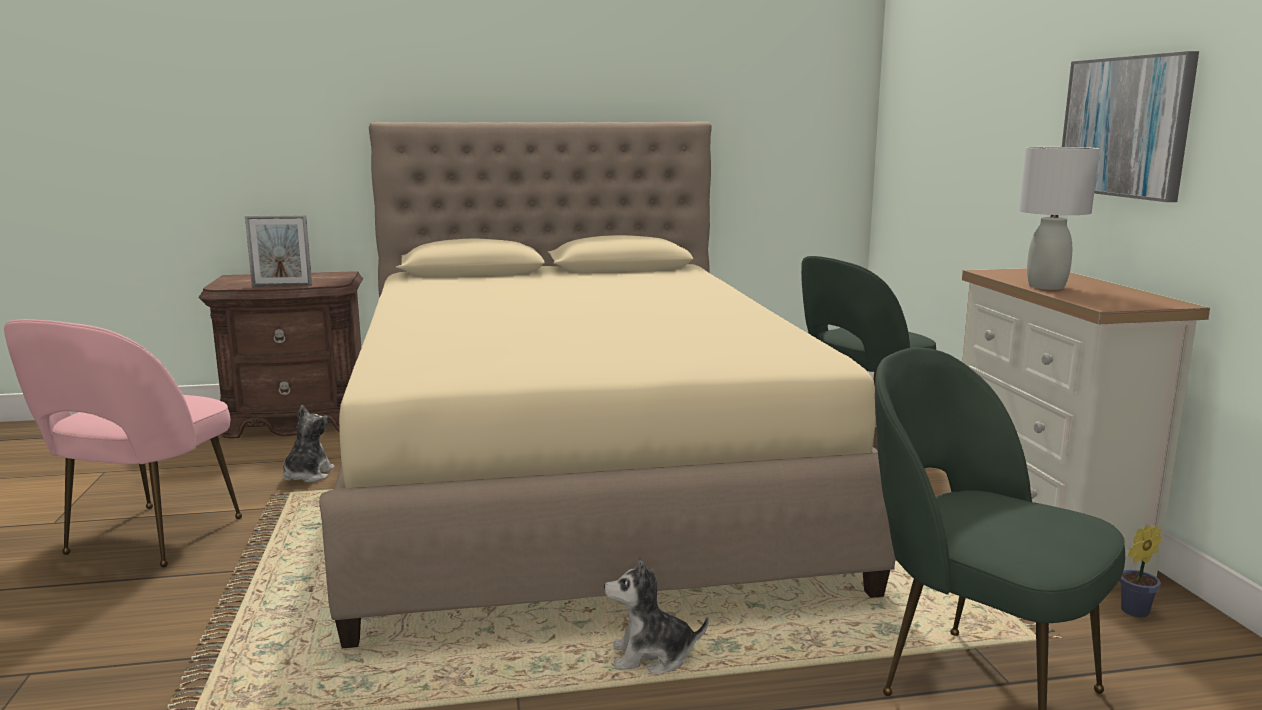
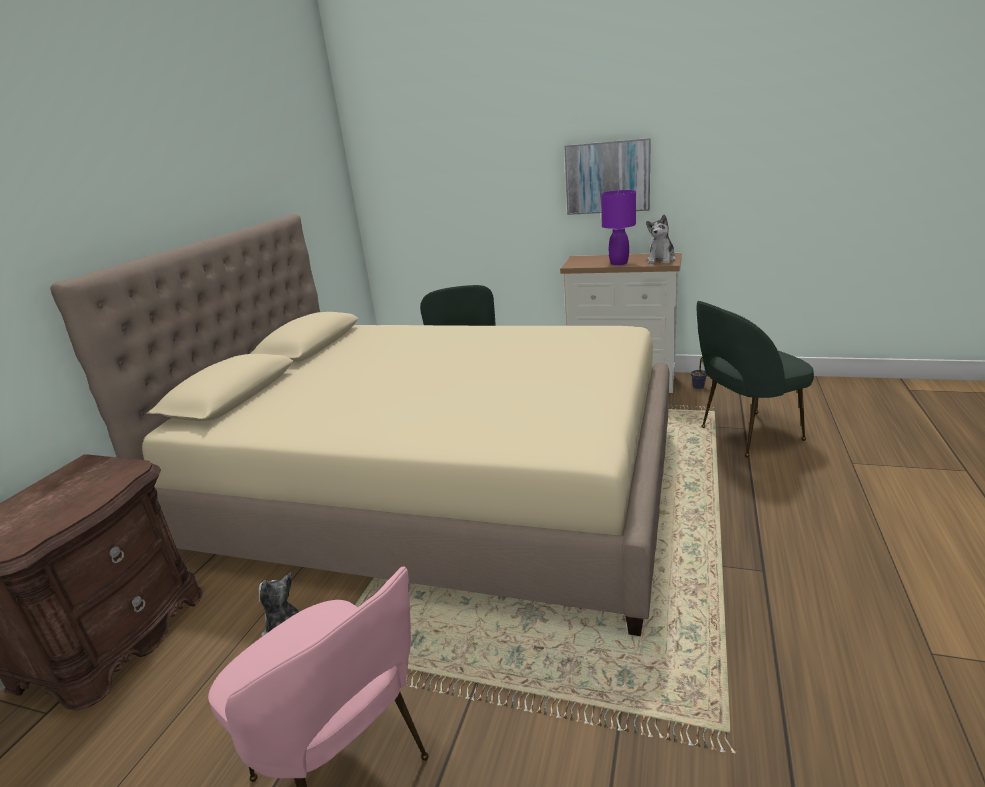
camera: 60 degrees left, 10 degrees up
(282, 286) = (89, 501): picture frame -> none
(652, 657) = (693, 511): plush toy -> plush toy (661, 260)
(1046, 286) = (618, 263): grey table lamp -> purple table lamp

